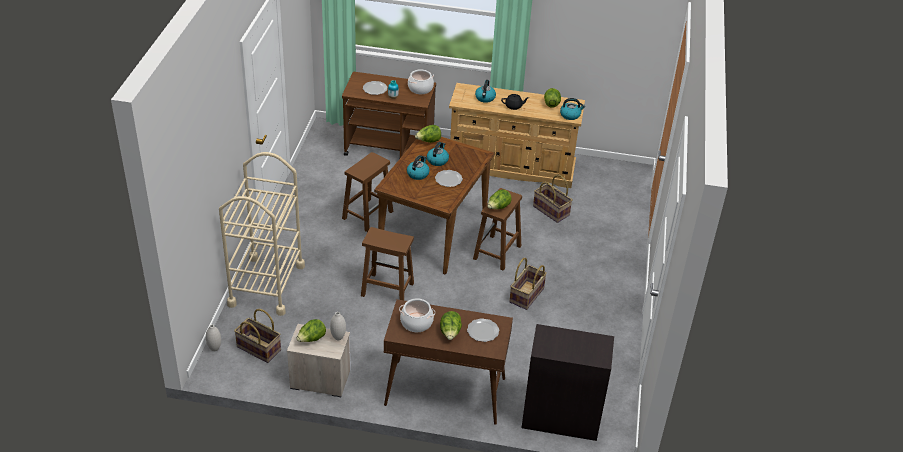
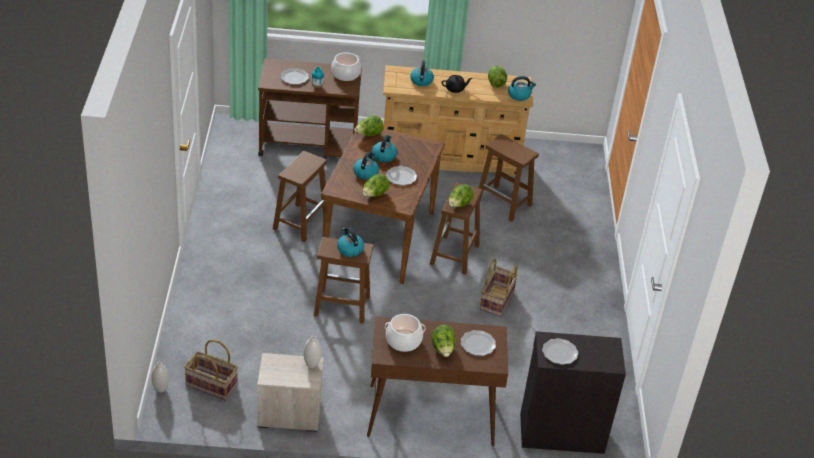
camera: 10 degrees left, 0 degrees up
(266, 285) = (203, 312): beige cart -> none
(311, 339) = (282, 369): lettuce -> lettuce (374, 195)
(391, 239) = (349, 249): none -> kettle
(551, 211) = (504, 203): basket -> brown stool
(554, 345) = (560, 353): none -> plate

